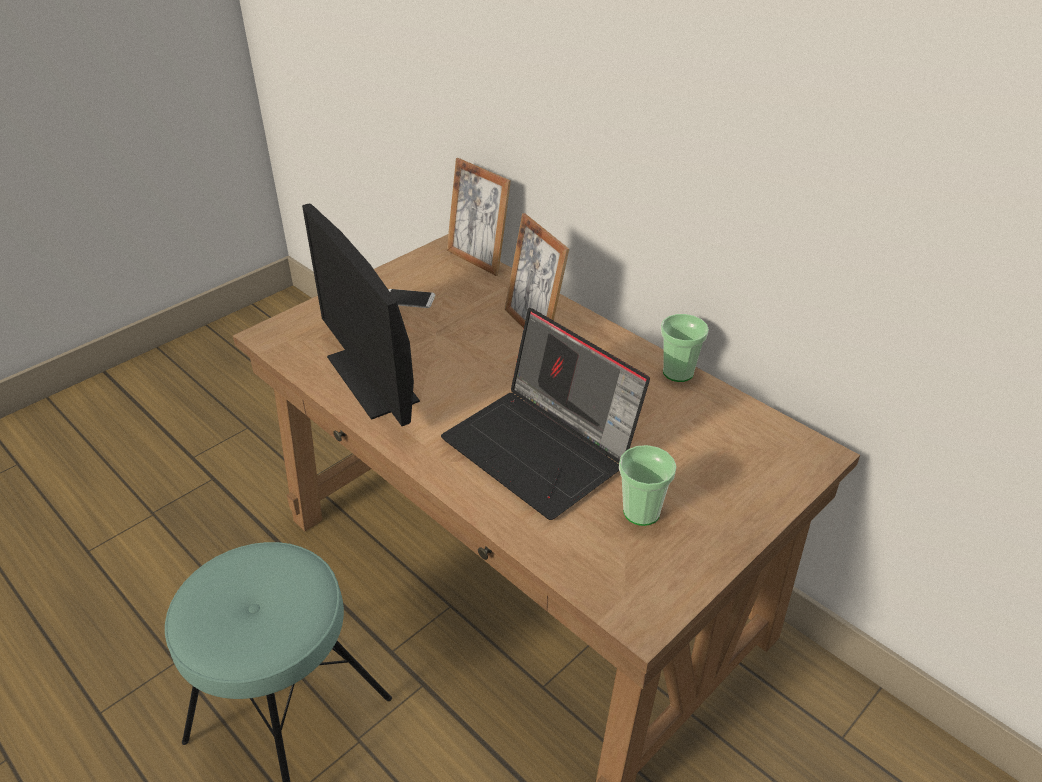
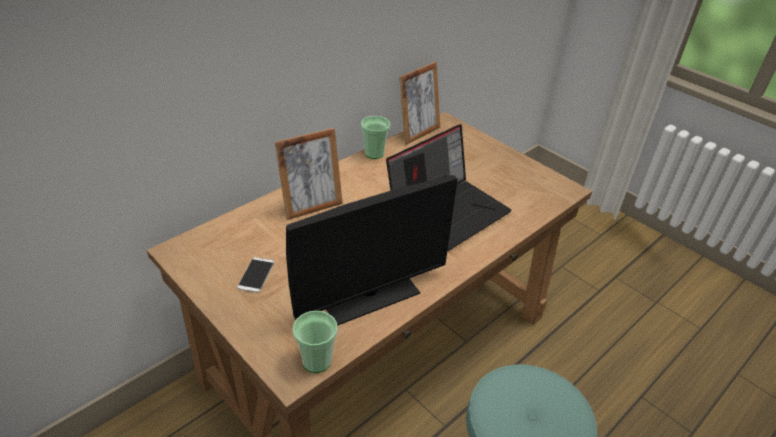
camera: 90 degrees left, 0 degrees up
(478, 259) = (203, 231): picture frame -> picture frame (418, 133)
(641, 512) = (496, 181): cup -> cup (316, 361)

